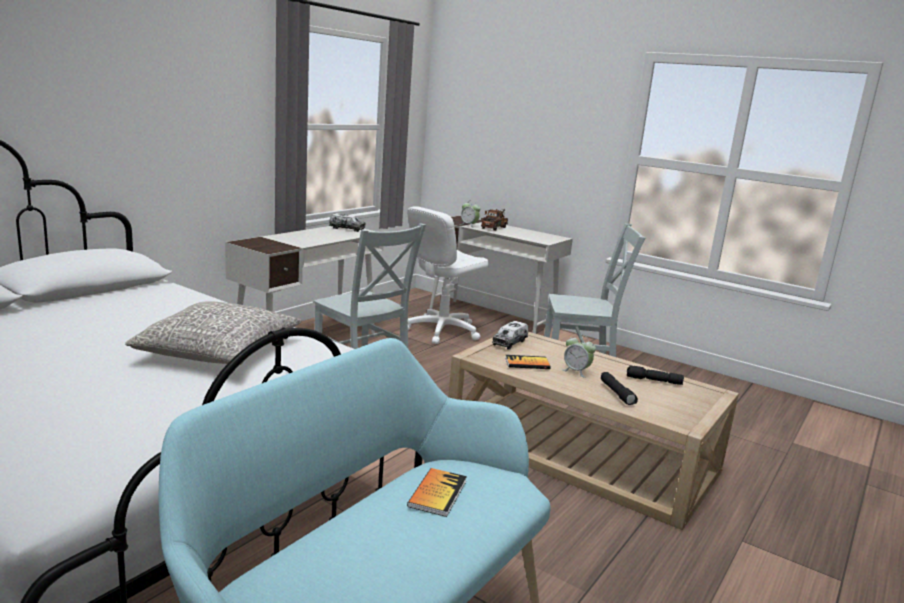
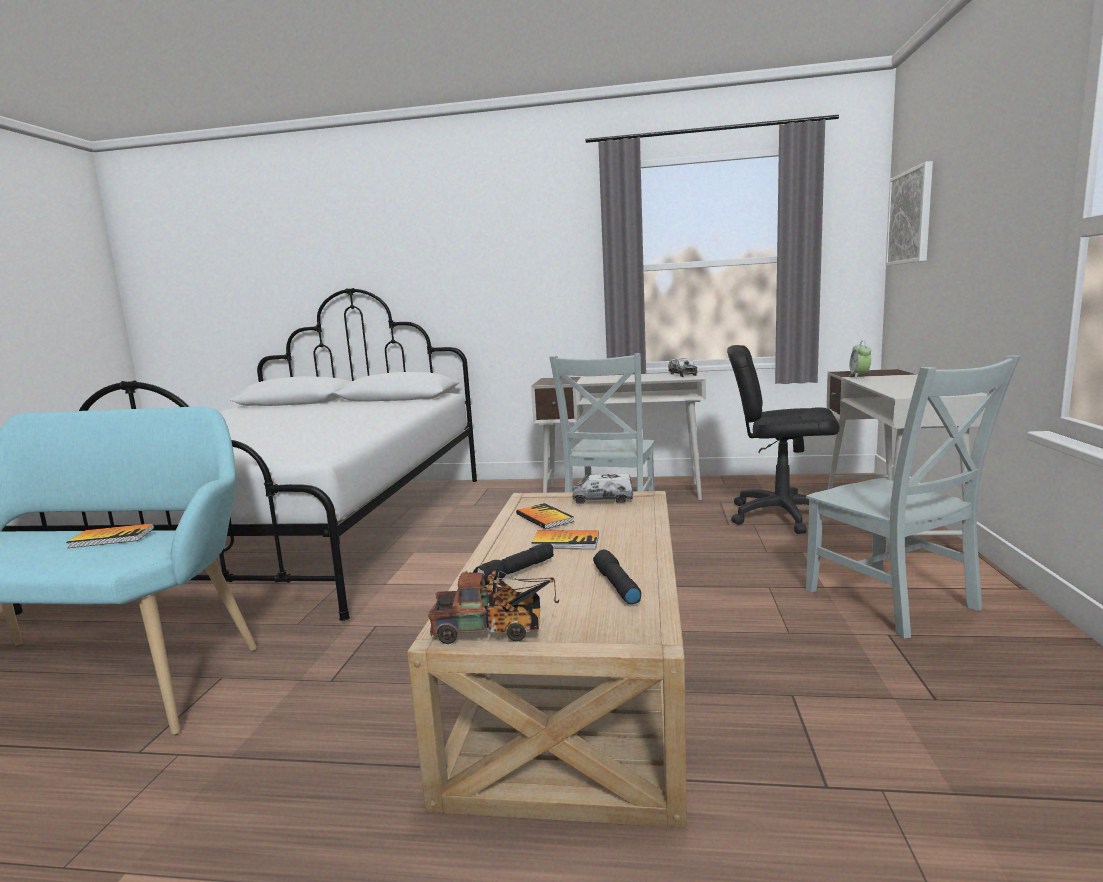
camera: 65 degrees right, 5 degrees down
(219, 352) = (302, 432): grey pillow -> none
(441, 331) = (780, 515): white office chair -> black office chair
(464, 111) = (910, 217): none -> picture
(495, 227) = (893, 380): toy truck -> toy truck (495, 630)
(576, 371) = (566, 542): alarm clock -> book

